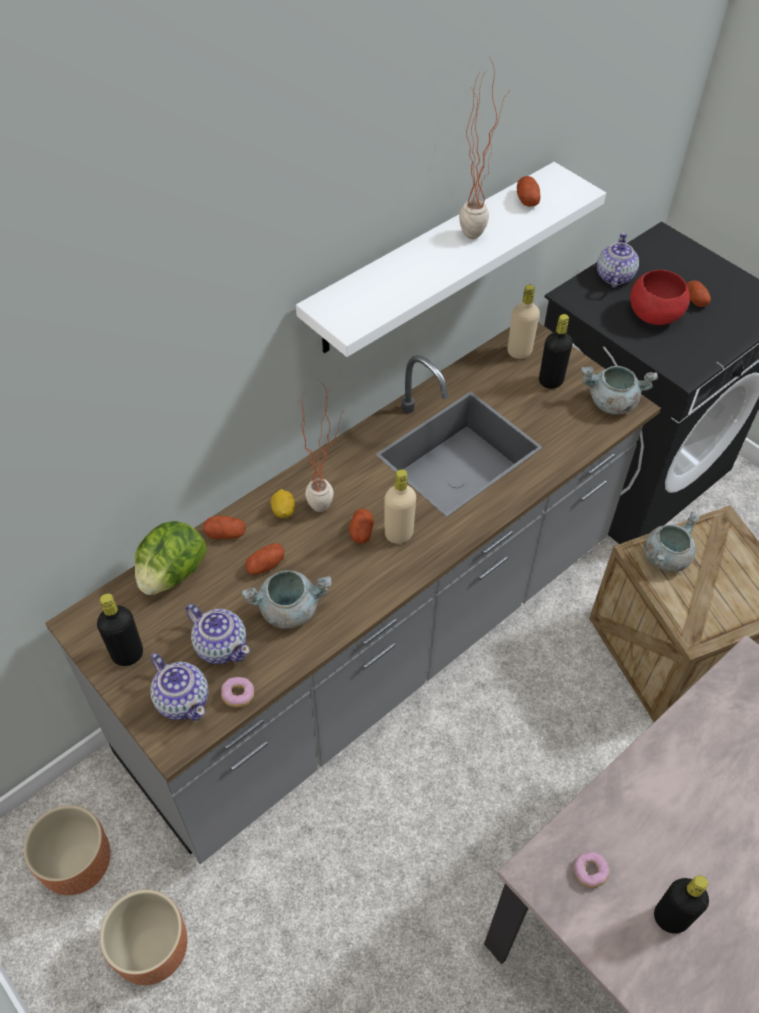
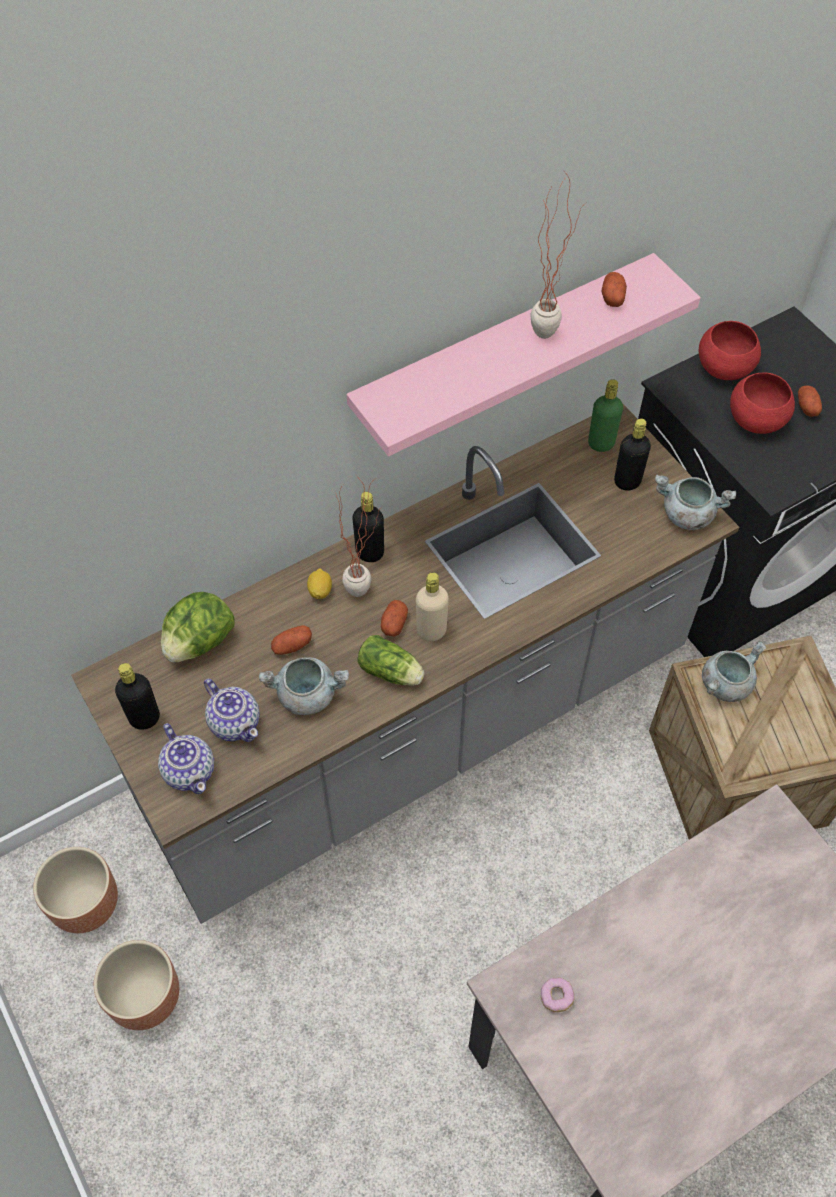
camera: 10 degrees right, 5 degrees up
(226, 533) = (258, 607): potato -> none
(238, 695) = (243, 774): donut -> none
(368, 577) = (392, 672): none -> lettuce
(432, 259) = (504, 349): white shelf -> pink shelf
(519, 352) = (601, 443): beige bottle -> green bottle
(614, 276) = (723, 368): teapot -> red bowl
(670, 918) = (625, 1053): black bottle -> black bottle (370, 553)

